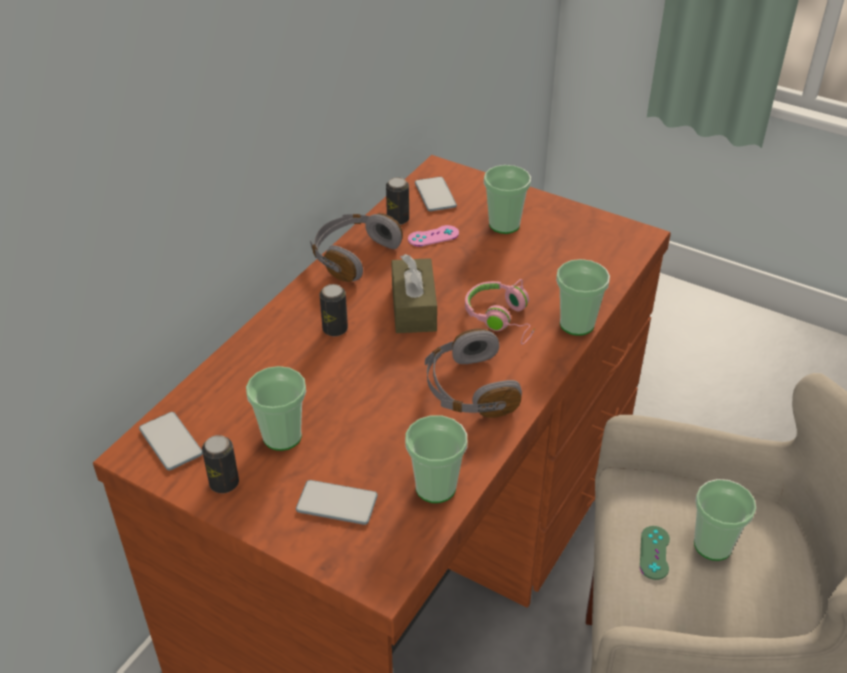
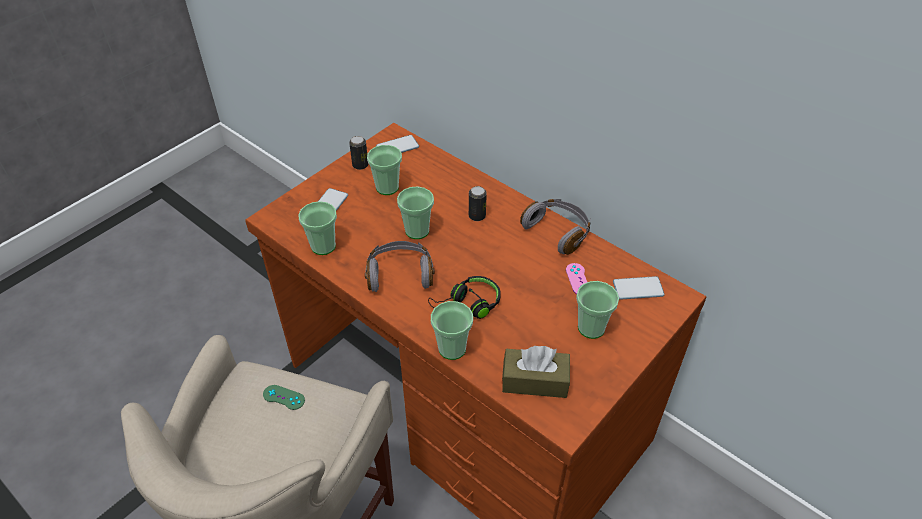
camera: 100 degrees right, 5 degrees up
(398, 219) = (603, 261): can -> none
(413, 308) = (491, 257): brown tissue box -> brown tissue box (535, 381)
(502, 319) = (468, 304): pink headphones -> black headphones
(713, 545) = (277, 436): cup -> cup (417, 231)

